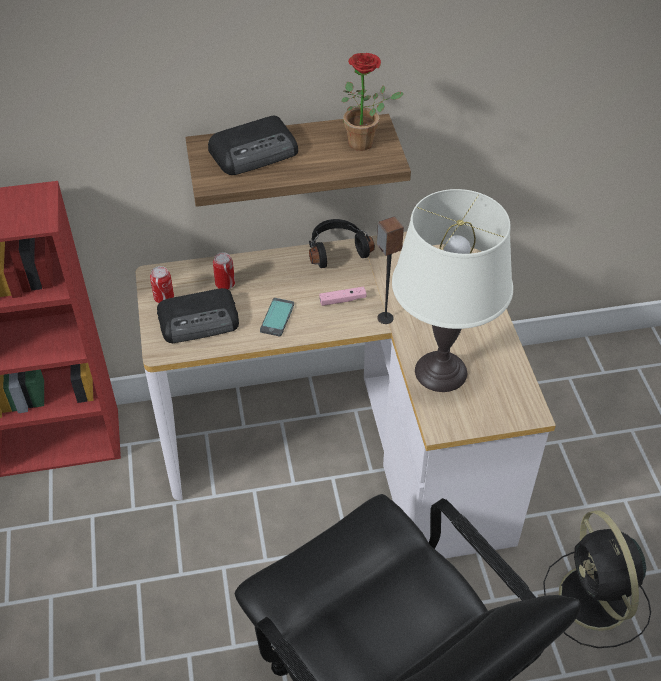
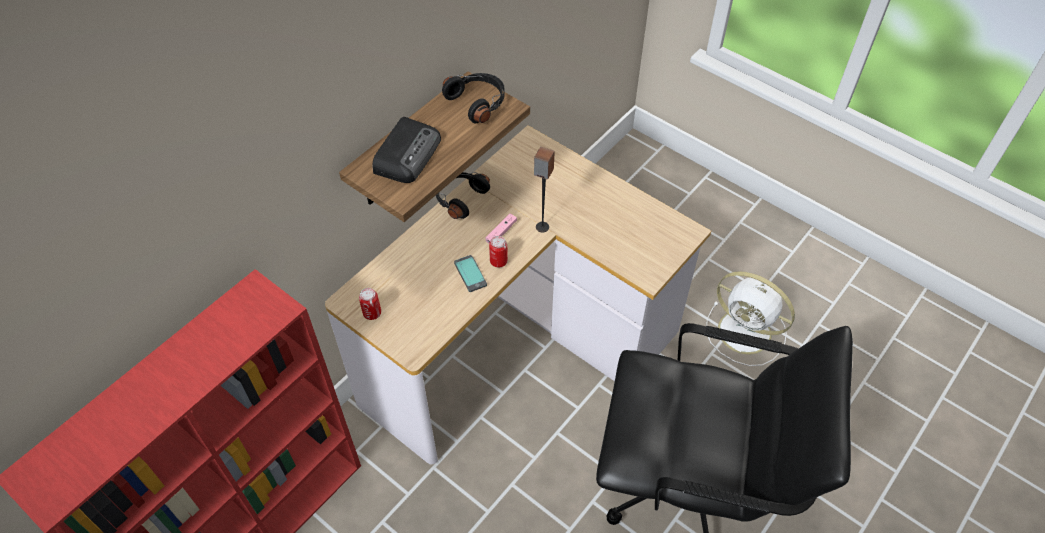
camera: 40 degrees left, 5 degrees up
(200, 321) = (418, 312): radio -> none
(225, 284) = (406, 273): can -> can (498, 261)
(366, 143) = (478, 102): potted plant -> black headphones
(441, 372) = (614, 241): white table lamp -> none
(595, 601) = (746, 333): black fan -> white fan

